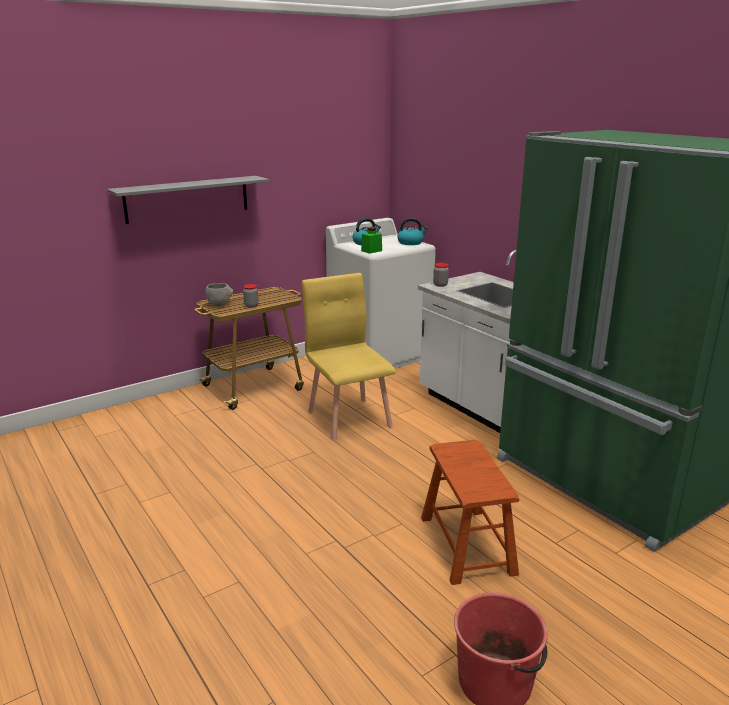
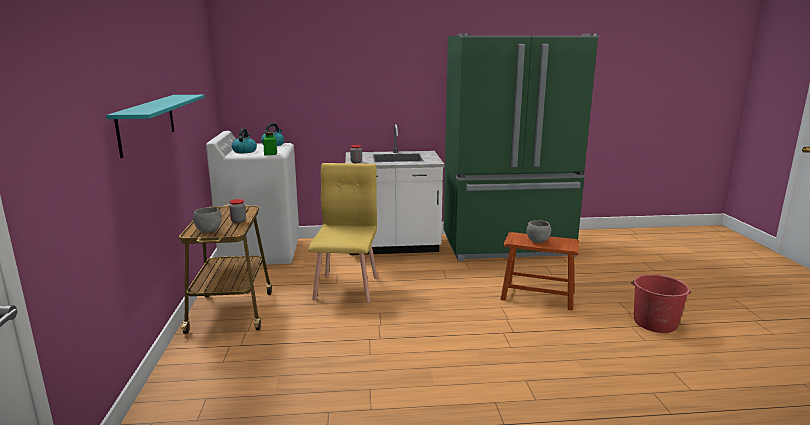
camera: 60 degrees left, 5 degrees down
(187, 199) = (147, 123): grey shelf -> turquoise shelf
(349, 418) = (347, 288): yellow chair -> yellow chair turned 90 degrees clockwise
(464, 465) = (537, 241): none -> grey bowl

